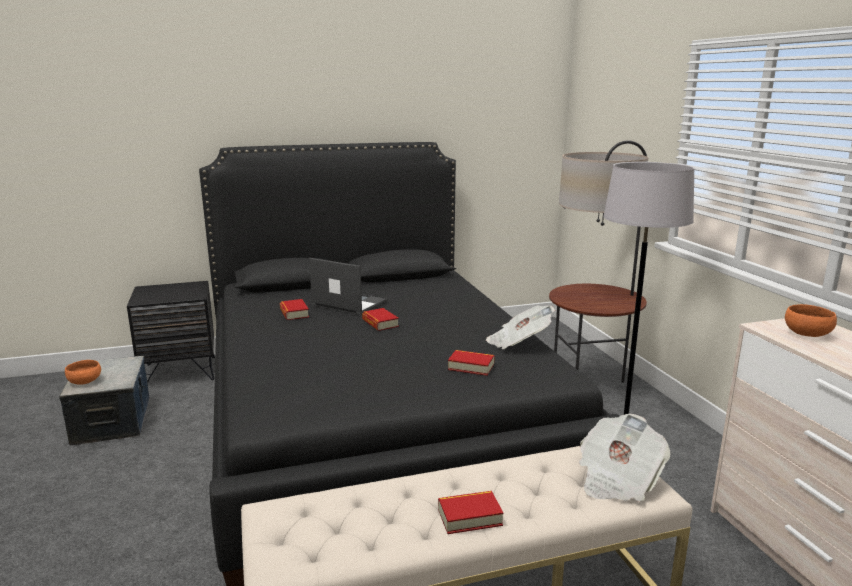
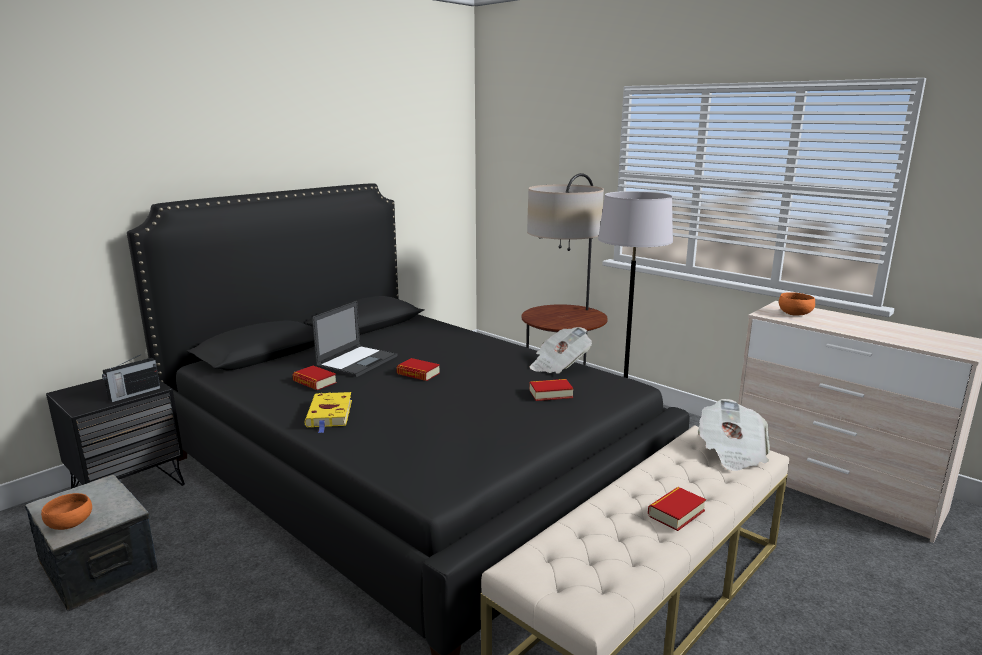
camera: 30 degrees left, 0 degrees up
(179, 297) = (133, 394): none -> radio
(268, 341) = (330, 414): none -> yellow book
(348, 303) = (357, 361): laptop -> laptop turned 120 degrees clockwise

